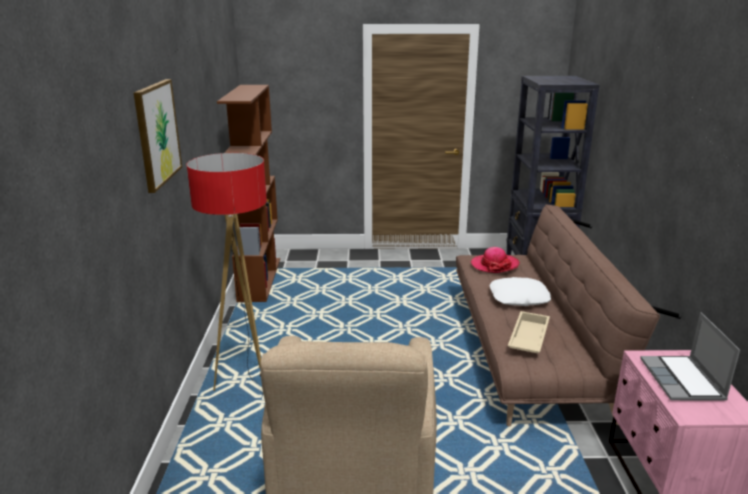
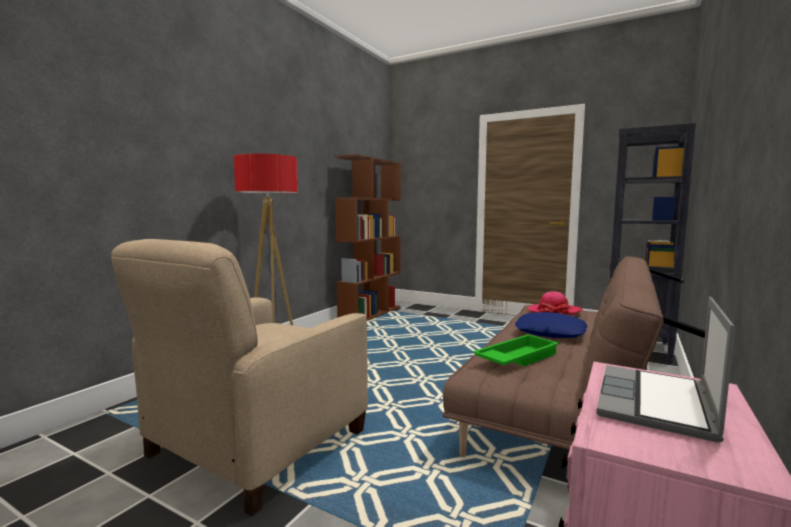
camera: 30 degrees right, 15 degrees down
(157, 133) = (225, 135): picture -> none
(519, 298) = (550, 333): white pillow -> blue pillow
(527, 338) = (516, 358): beige tray -> green tray

